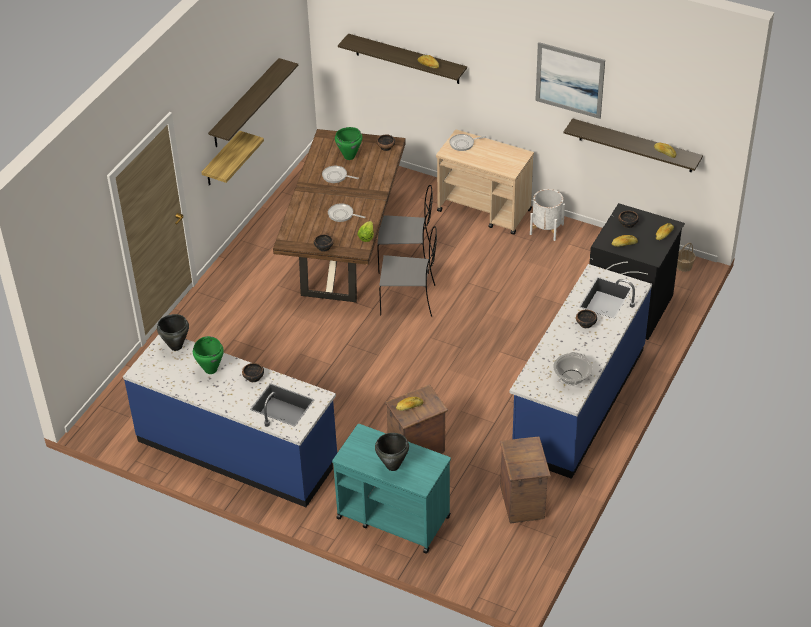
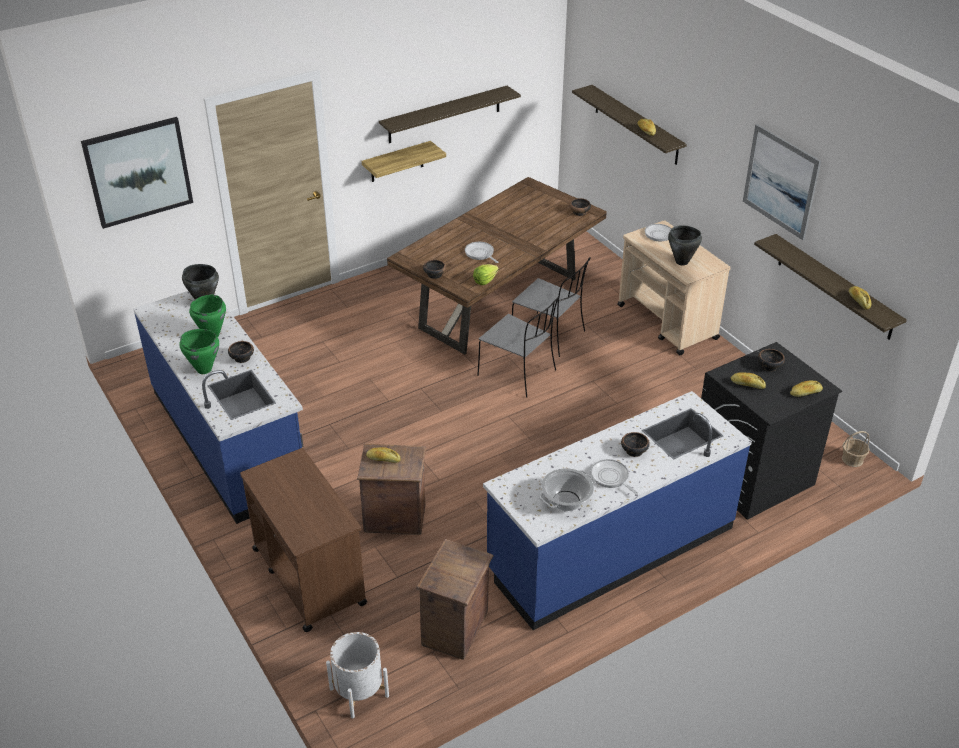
camera: 30 degrees right, 5 degrees down
(75, 259) = (138, 172): none -> picture
(336, 176) = (507, 220): frying pan -> frying pan (611, 477)
(349, 156) = (536, 208): green cooking pot -> green cooking pot (204, 369)
(392, 517) = (308, 575): turquoise cart -> brown cart
(393, 466) = (293, 507): black cooking pot -> black cooking pot (682, 262)
(546, 229) = (720, 363): white planter -> white planter (359, 692)

